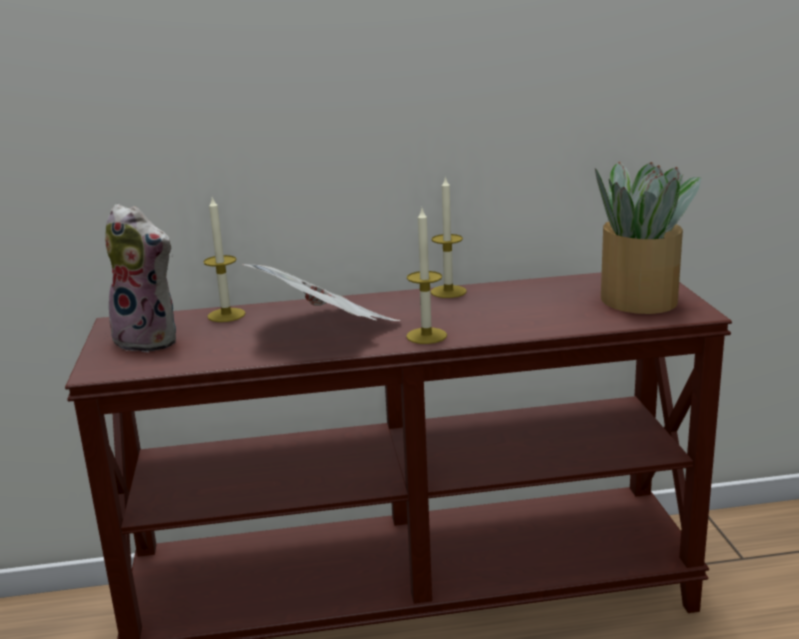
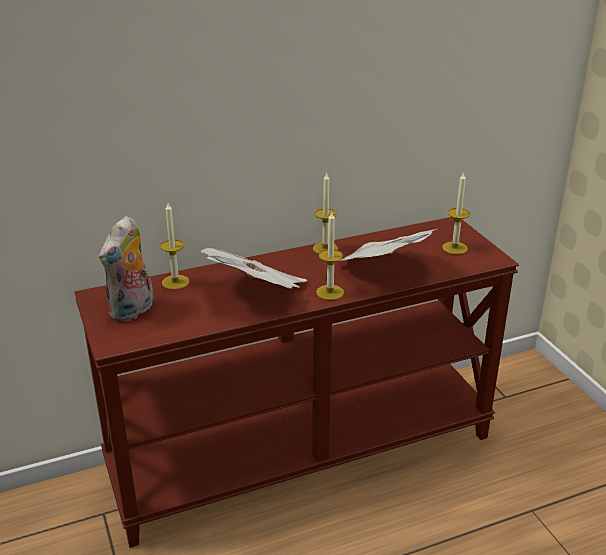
camera: 15 degrees left, 10 degrees up
(151, 340) = (133, 311): plush toy -> plush toy turned 105 degrees clockwise
(521, 315) = (385, 268): none -> newspaper
(638, 299) = (454, 248): potted plant -> candle

